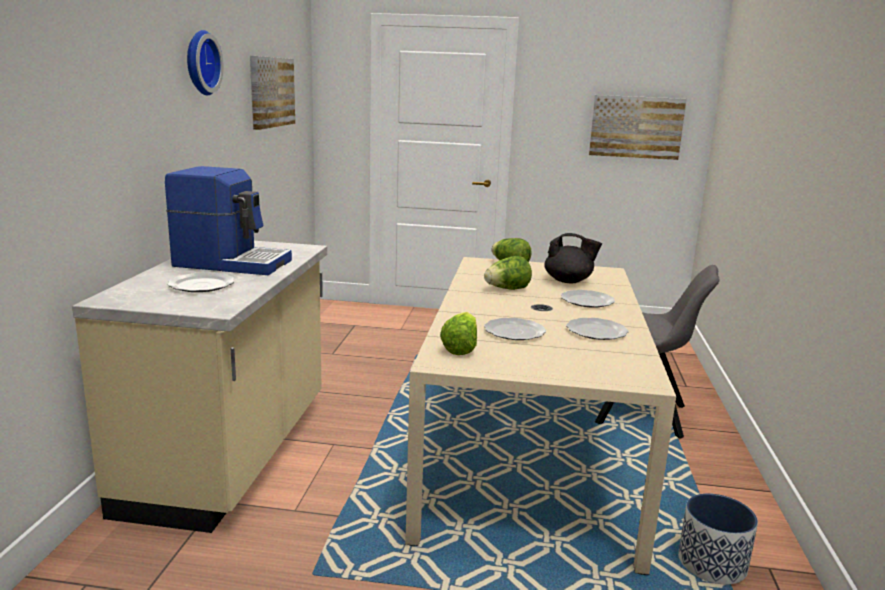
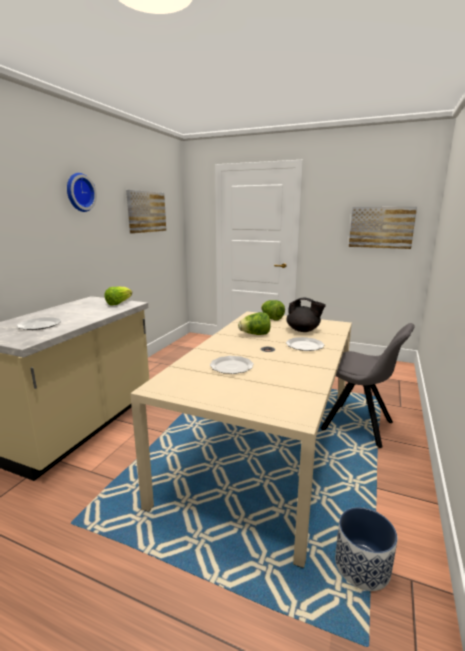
camera: 15 degrees right, 0 degrees up
(232, 263) = (77, 312): coffee machine -> none
(460, 348) = (182, 377): lettuce -> lettuce (118, 303)
(596, 331) = (292, 370): plate -> none

